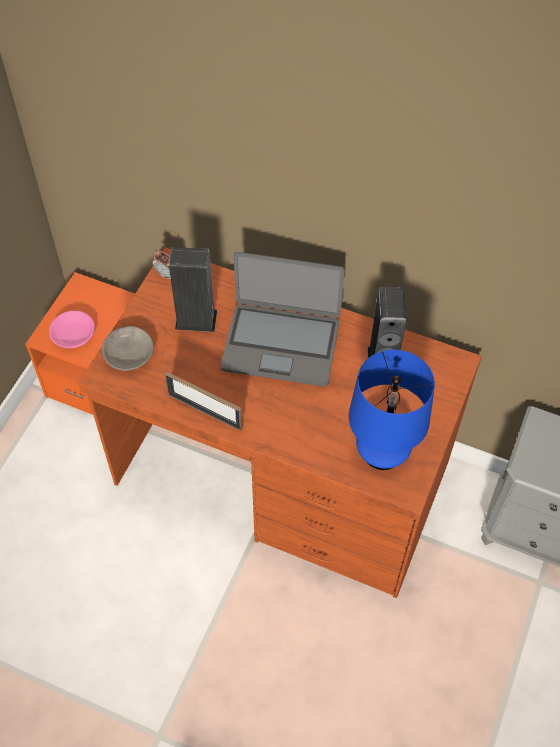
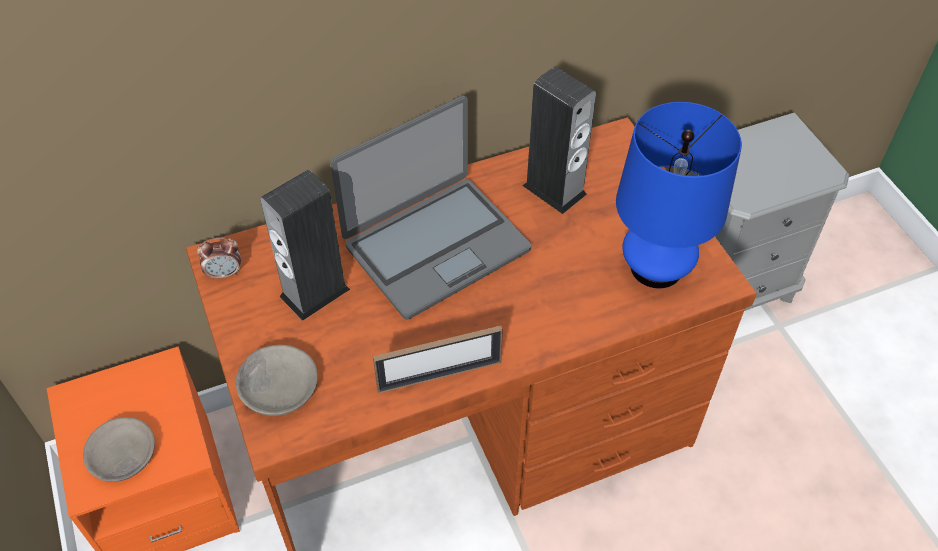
camera: 45 degrees left, 5 degrees down
(72, 335) = (122, 457): pink bowl -> grey bowl

